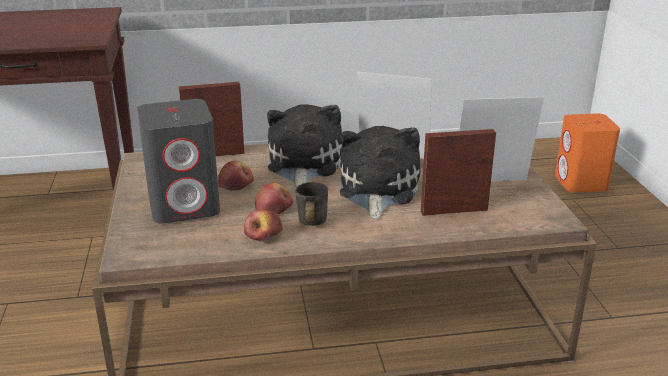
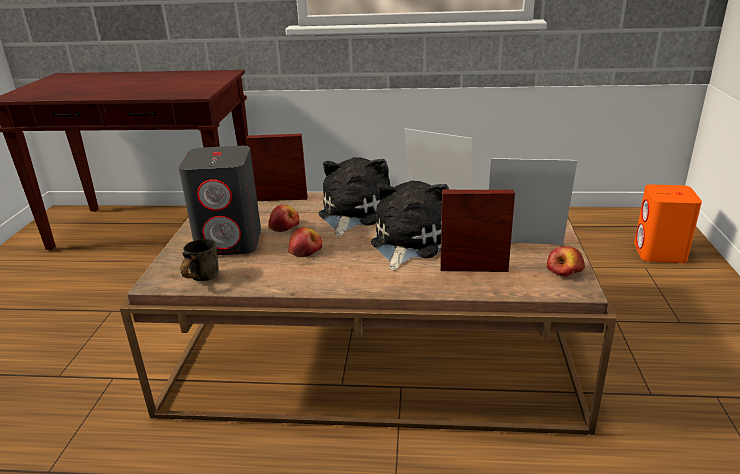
camera: 15 degrees right, 0 degrees up
(264, 235) = (282, 275): apple -> apple (565, 271)
(308, 224) = (328, 269): grey mug -> grey mug (199, 279)

